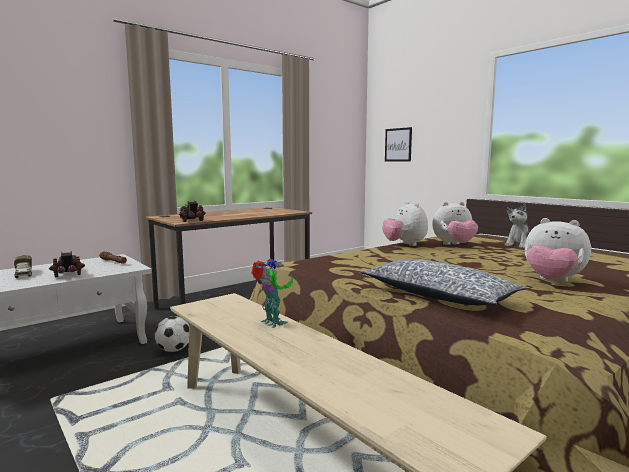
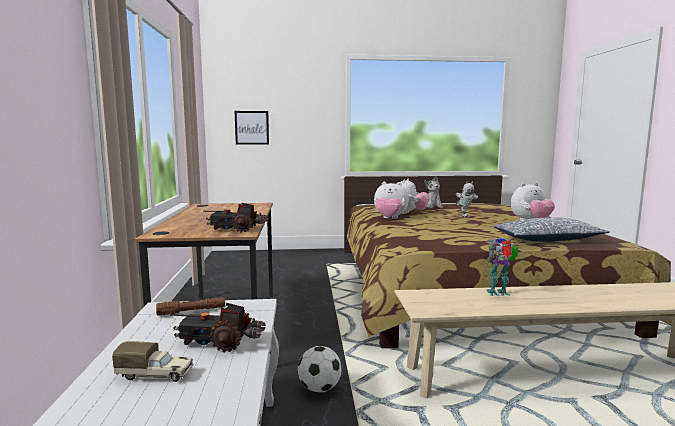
camera: 55 degrees left, 0 degrees up
(491, 258) = (464, 216): none -> toy robot

